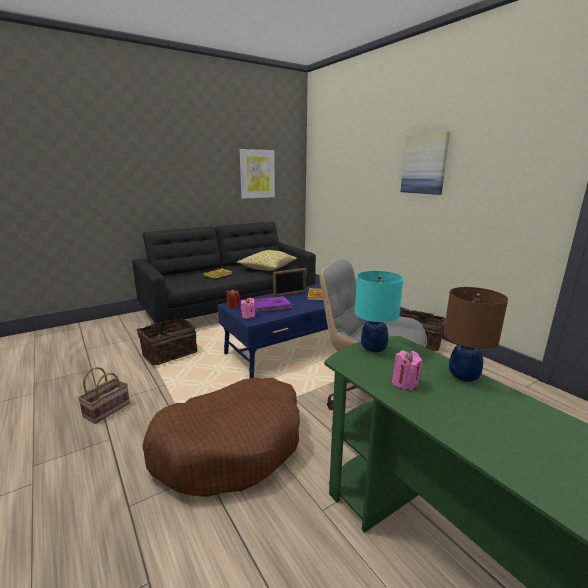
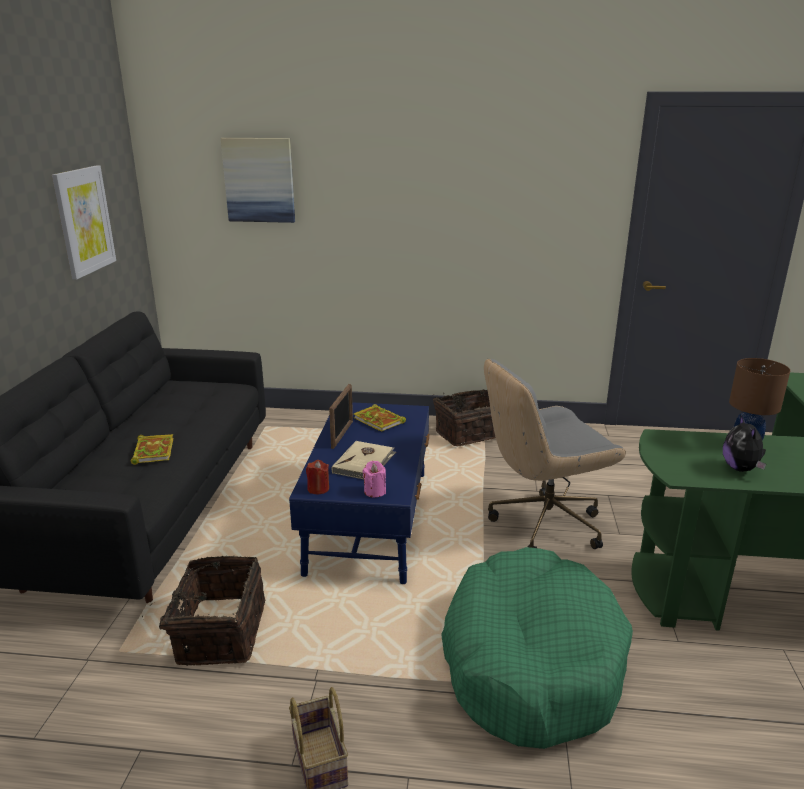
camera: 50 degrees left, 5 degrees up
(230, 446) = (530, 661): brown dog bed -> green dog bed
(267, 268) = (198, 404): pillow -> none
(271, 306) = (364, 463): purple book -> beige book
(374, 349) = (664, 452): turquoise table lamp -> none
(405, 383) = (741, 469): pink candle -> plush toy
(424, 164) = (424, 188): picture -> picture (259, 180)

